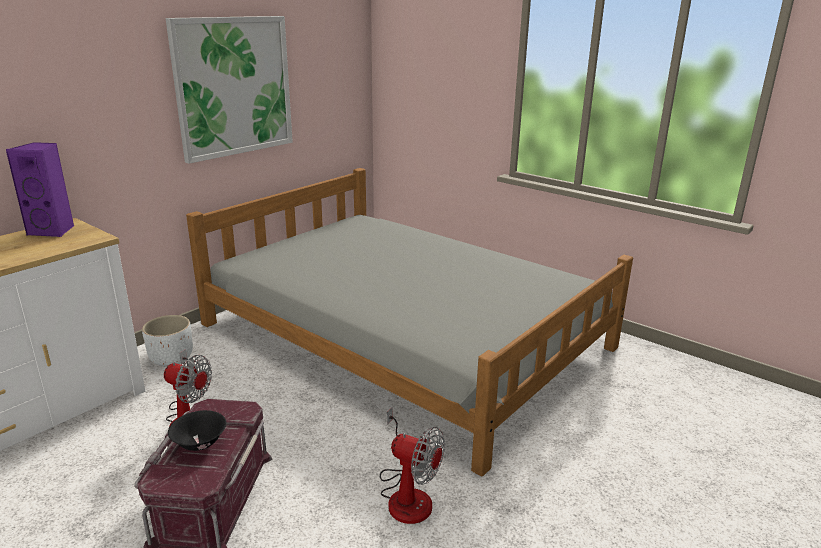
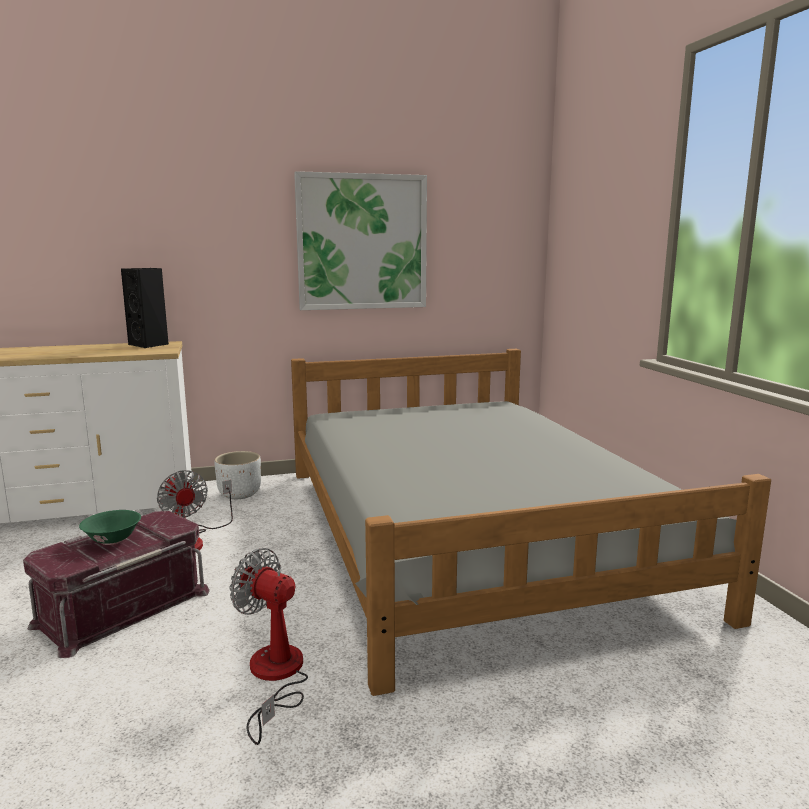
camera: 35 degrees right, 10 degrees down
(53, 231) = (149, 345): purple speaker -> black speaker
(200, 443) = (113, 540): black bowl -> green bowl
(407, 494) = (274, 677): fan -> fan turned 150 degrees clockwise

